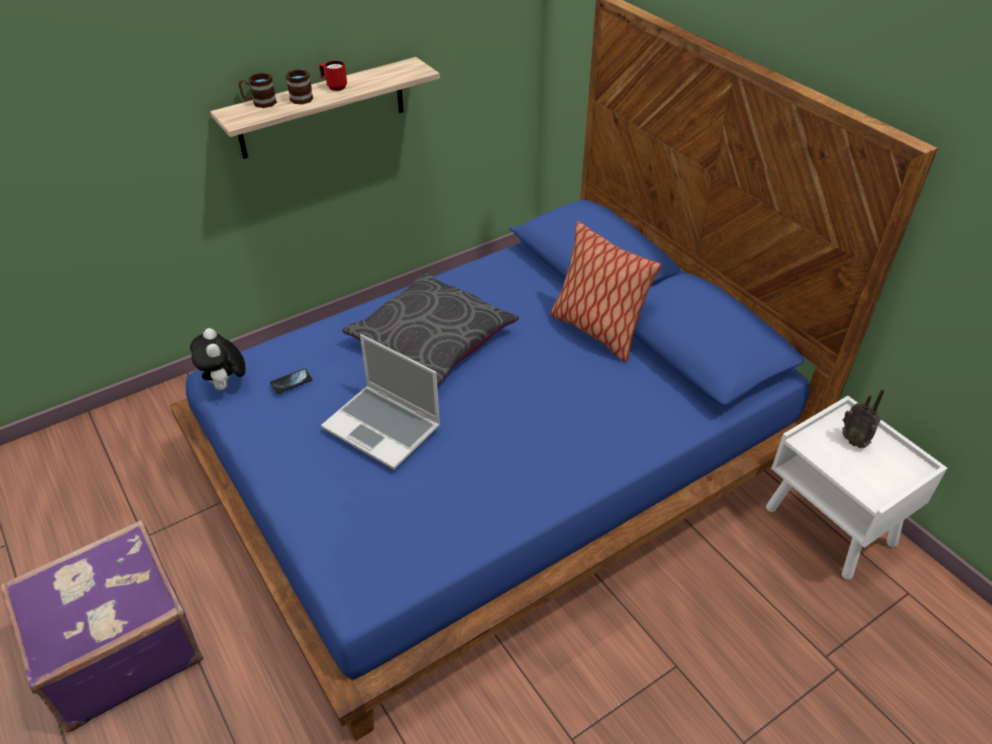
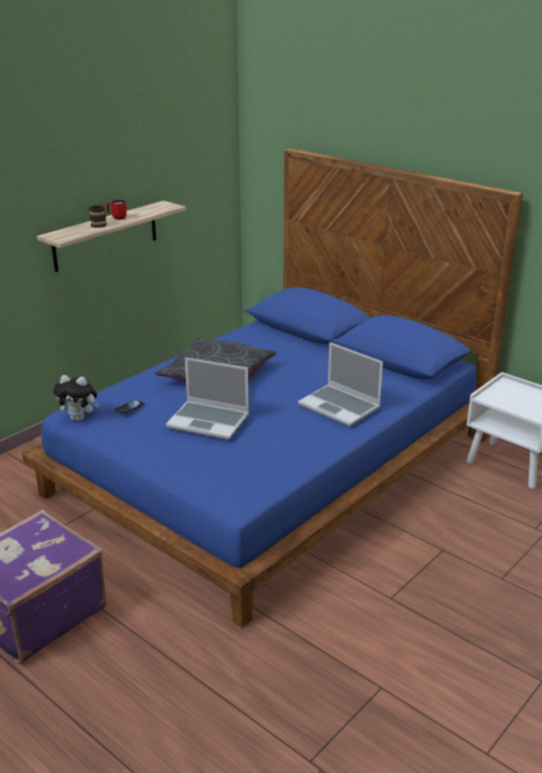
camera: 15 degrees left, 15 degrees down
(226, 386) = (79, 418): plush toy -> plush toy turned 45 degrees counterclockwise
(259, 102) = (70, 229): brown mug -> none
(575, 432) = (340, 407): none -> laptop
(596, 331) = (328, 358): pillow -> none
(853, 440) = (514, 393): radio -> none

